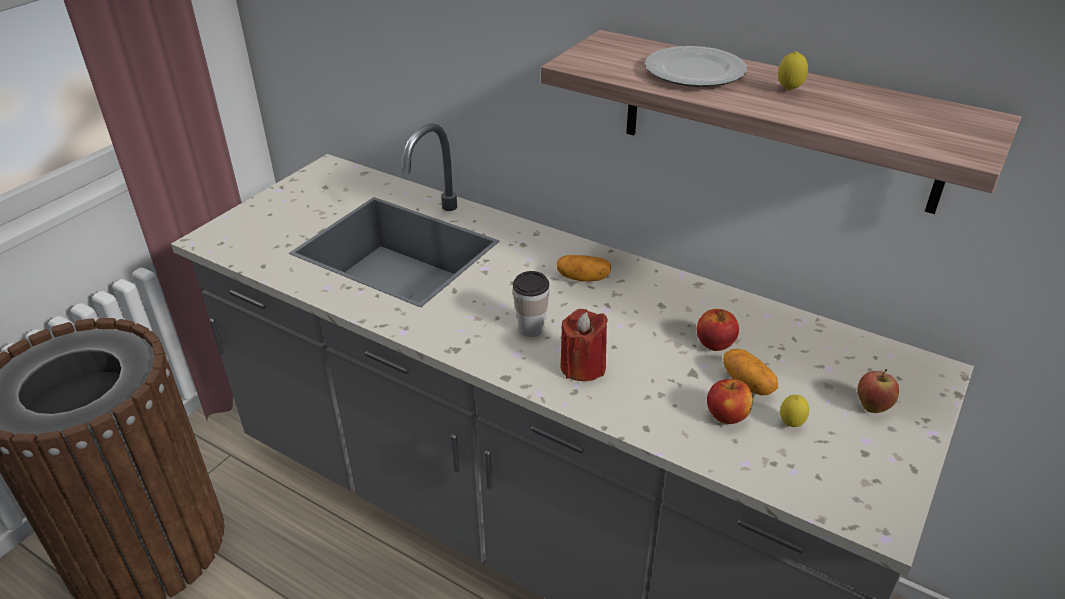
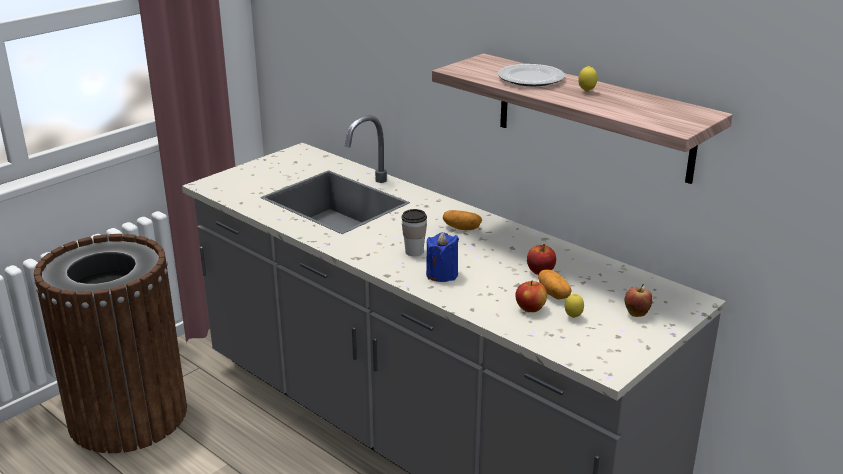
camera: 10 degrees right, 10 degrees down
(583, 367) = (442, 274): red candle -> blue candle

